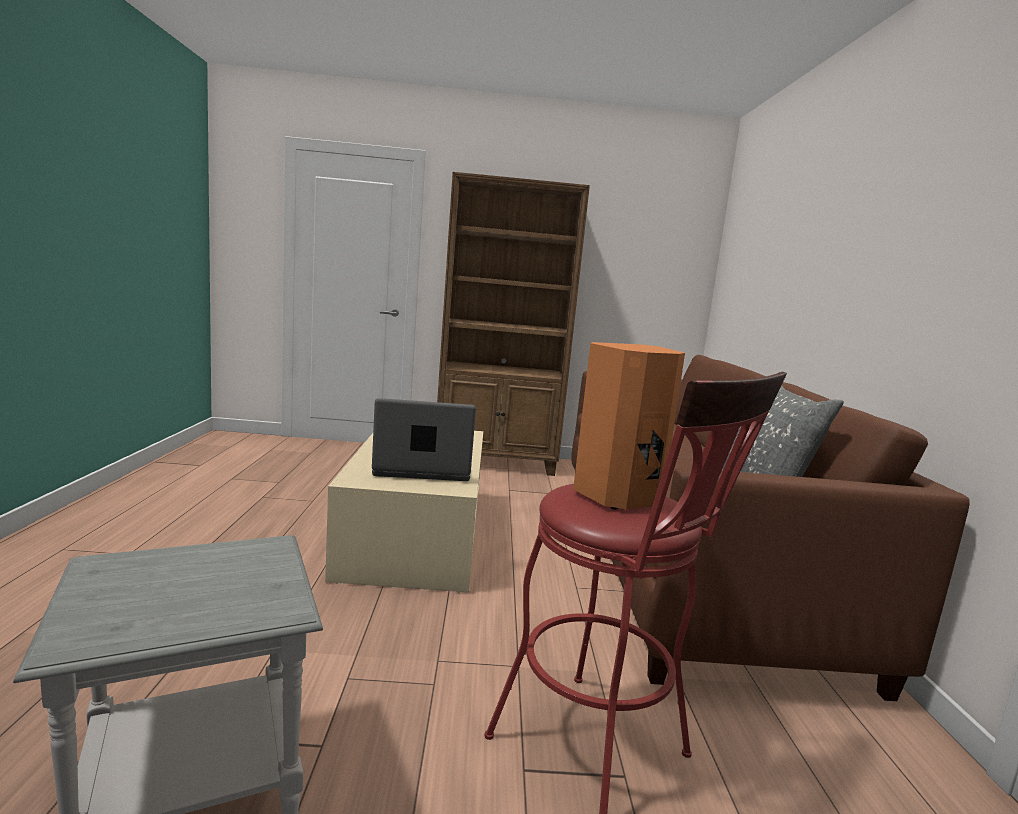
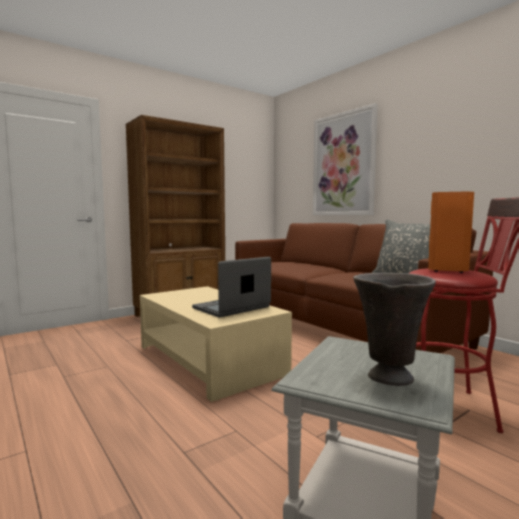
camera: 35 degrees left, 5 degrees down
(156, 603) = (388, 377): none -> grey vase
(795, 254) = (343, 164): none -> picture

